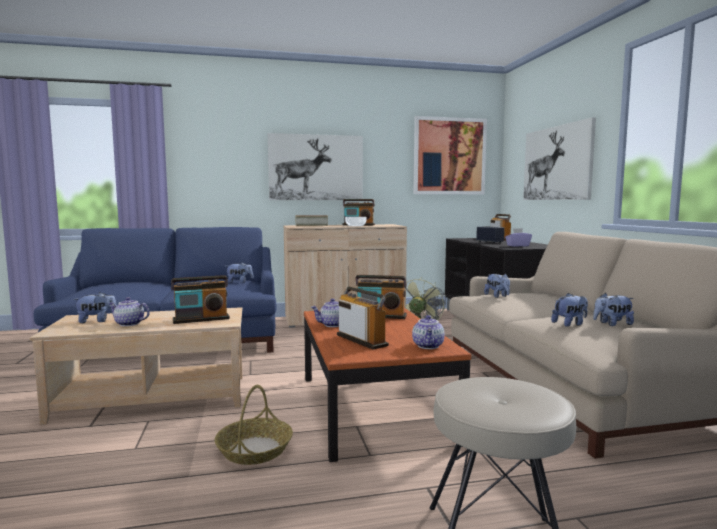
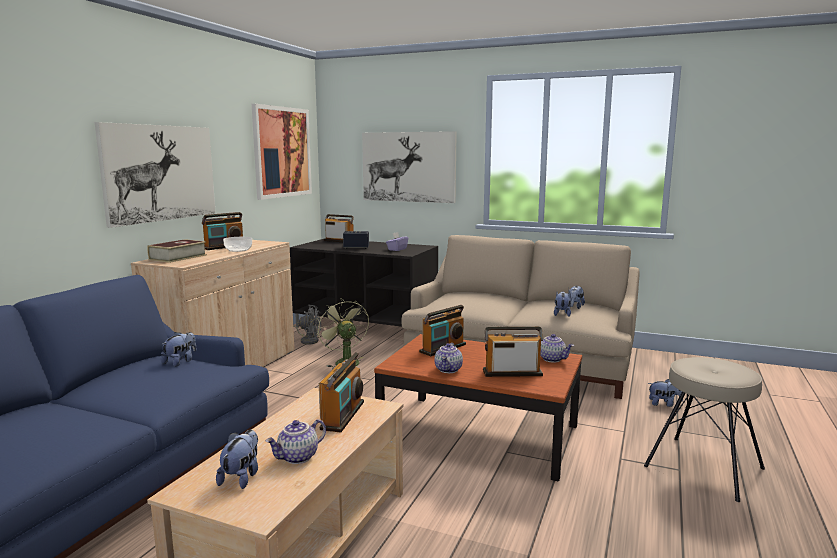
camera: 55 degrees left, 5 degrees up
(254, 449) = (506, 509): basket -> none
(497, 296) = (455, 303): plush toy -> plush toy (664, 404)

